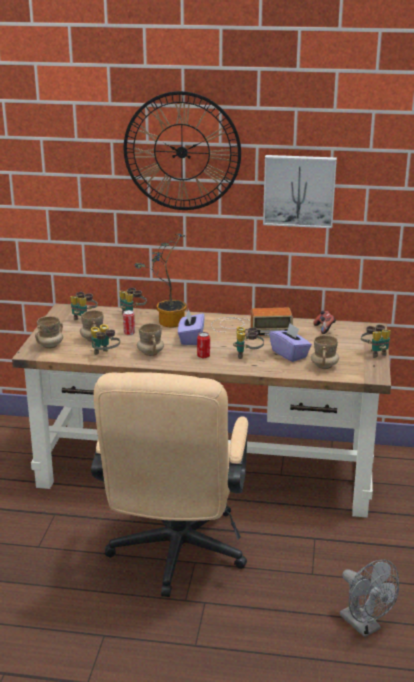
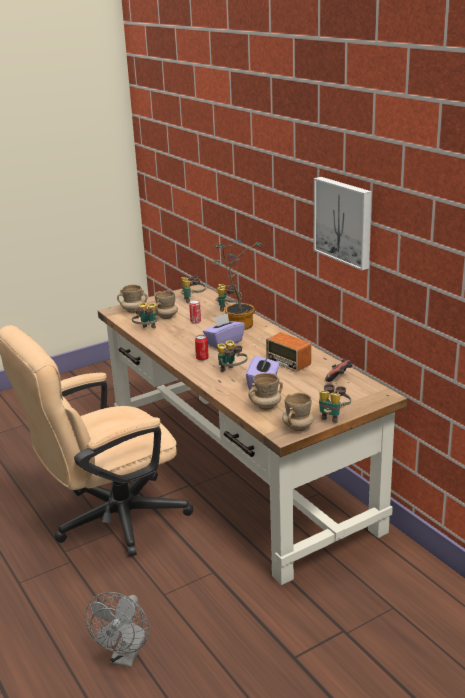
camera: 50 degrees right, 0 degrees up
(150, 353) = (176, 341): beige mug -> beige mug (298, 427)
(182, 152) = (269, 161): wall clock -> none

